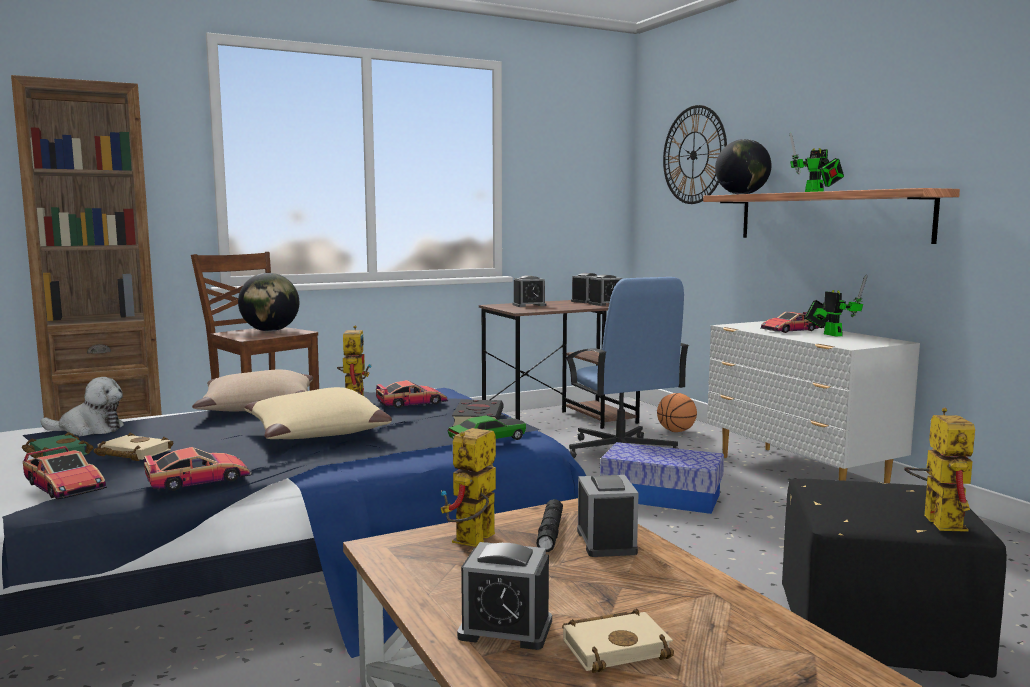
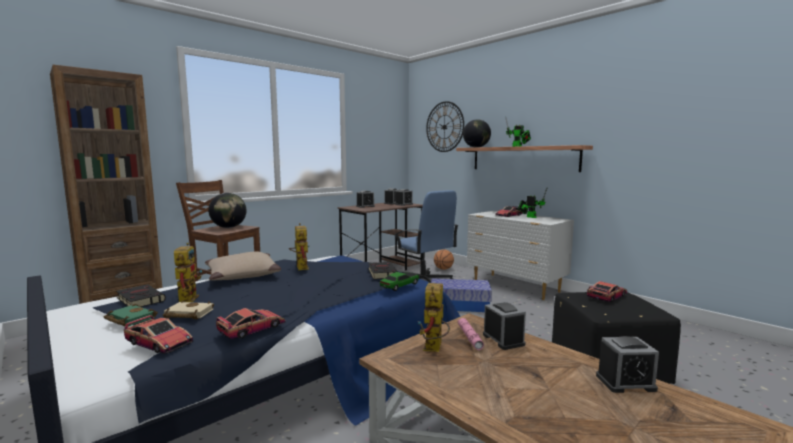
camera: 15 degrees left, 0 degrees up
(89, 429) = (140, 299): plush toy -> black book
(318, 432) = (298, 289): beige pillow -> none
(412, 403) = (336, 266): toy car -> toy car (607, 296)
(505, 629) = (502, 403): alarm clock -> alarm clock (625, 382)
(550, 532) = (469, 337): black flashlight -> pink flashlight
(617, 646) = (568, 404): beige book -> none
(936, 519) = (643, 309): toy robot -> toy robot (188, 297)

